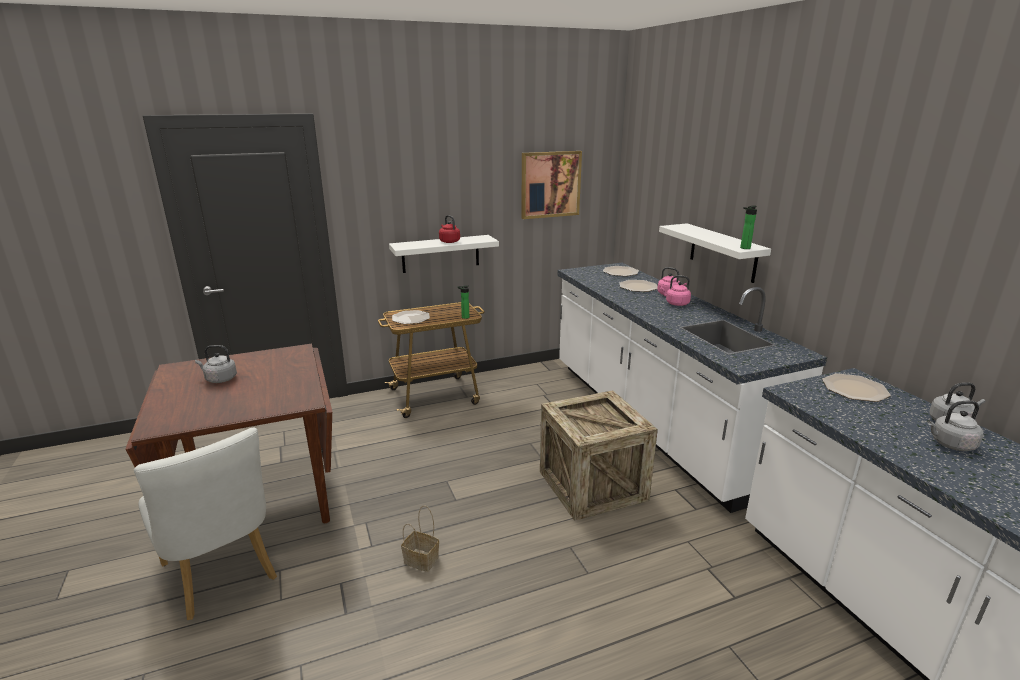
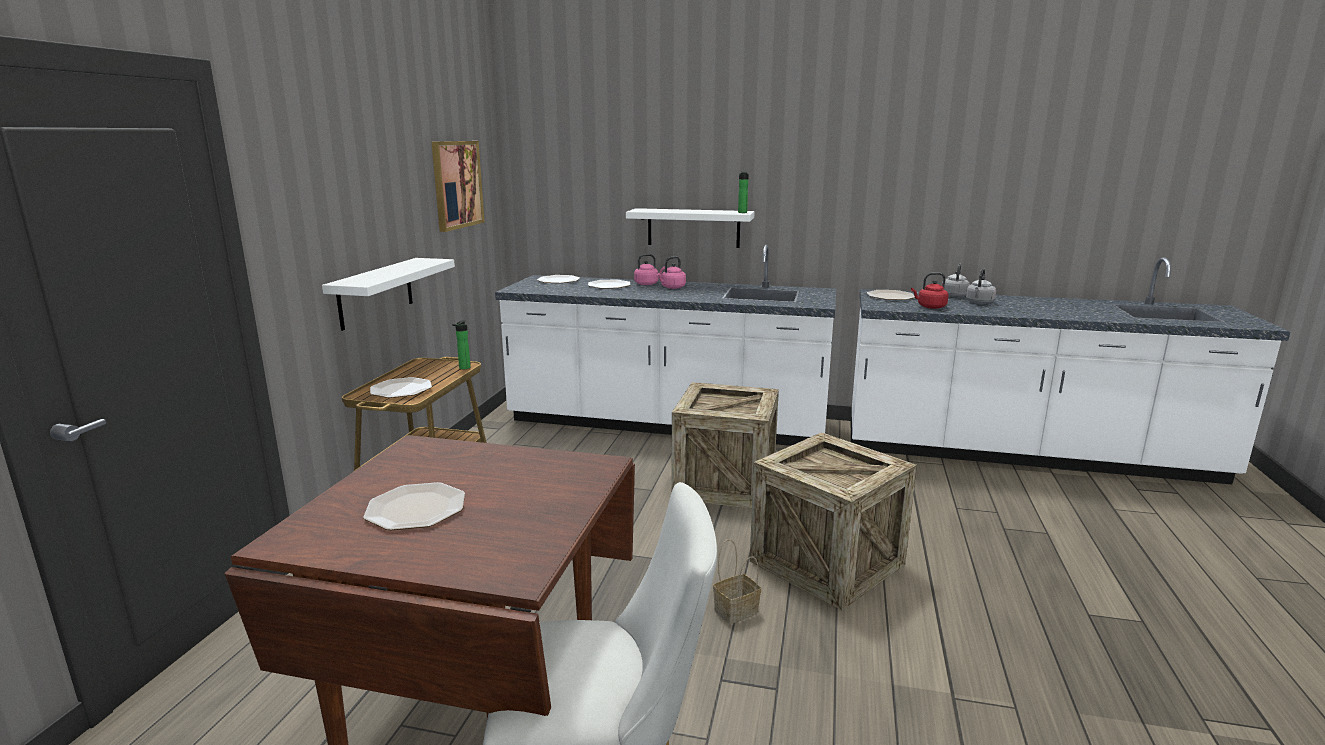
camera: 55 degrees left, 5 degrees down
(219, 379) = (416, 509): grey kettle -> plate
(449, 241) = (398, 269): red kettle -> red kettle (930, 307)
(527, 584) = (827, 563): none -> crate

